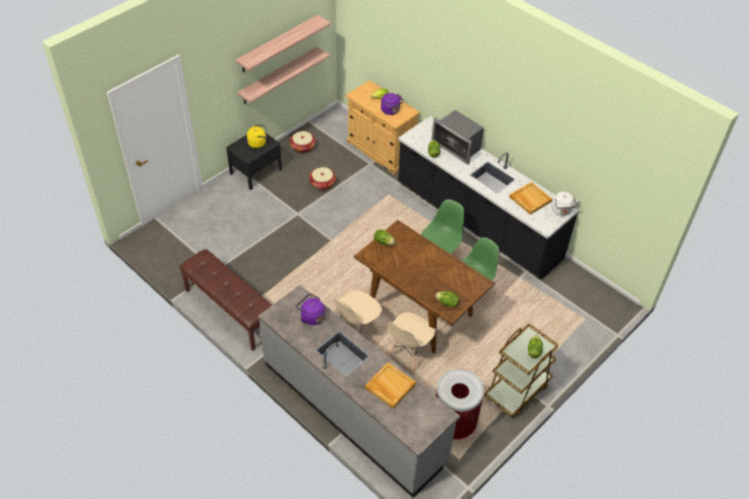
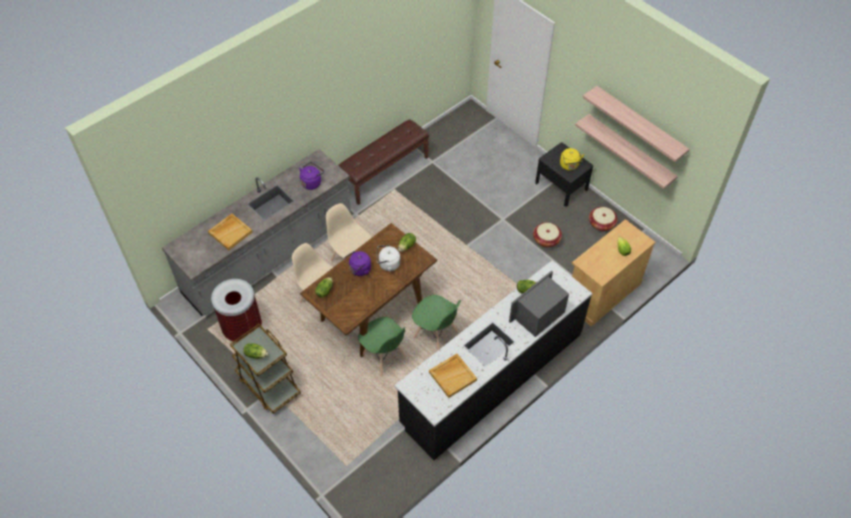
camera: 95 degrees right, 5 degrees up
(391, 111) = (601, 259): purple kettle -> purple kettle (359, 270)
(561, 211) = (432, 405): white kettle -> white kettle (388, 264)

